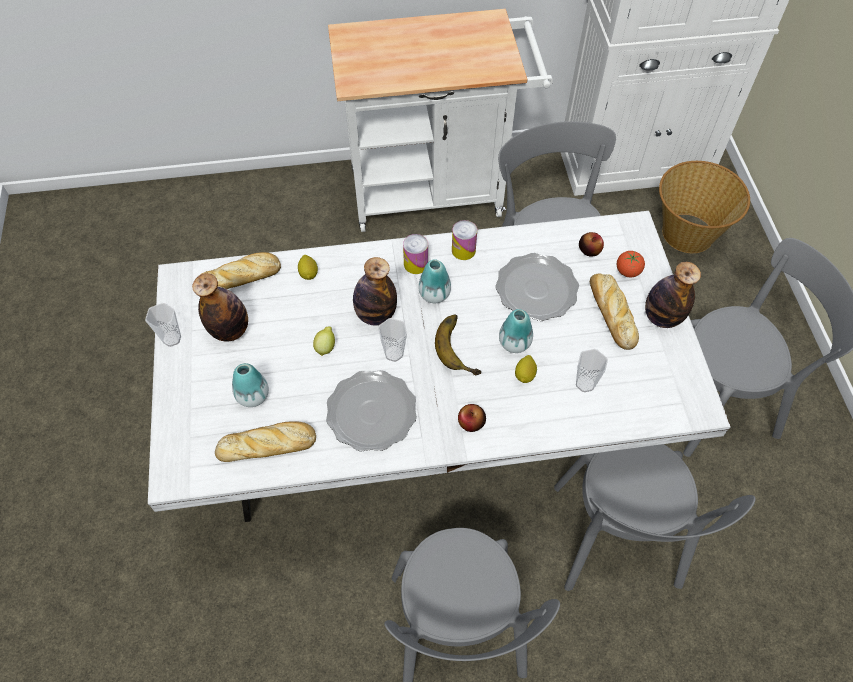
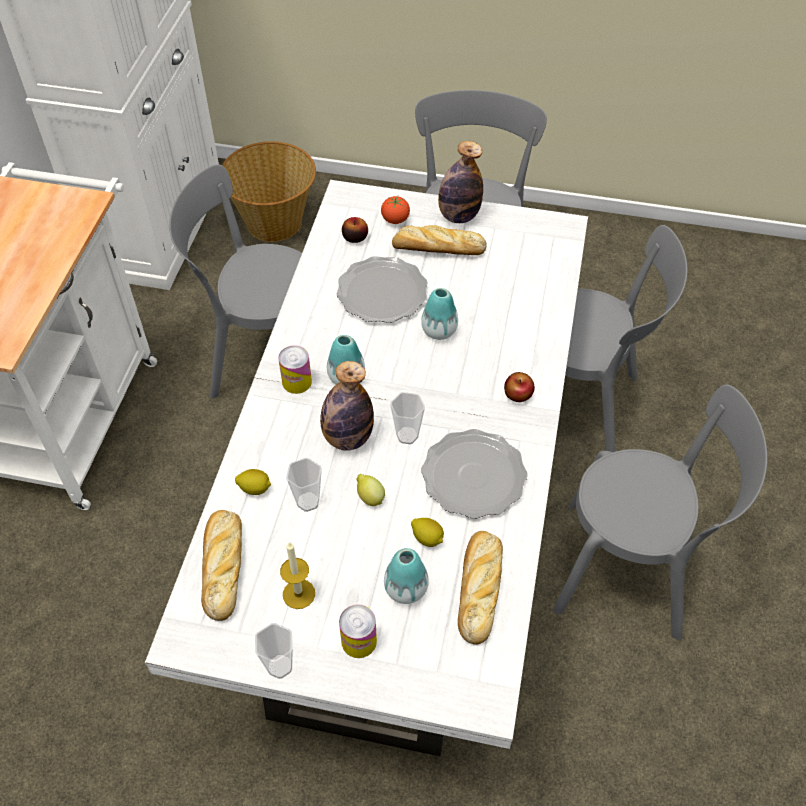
camera: 70 degrees left, 5 degrees down
(230, 330) = (299, 594): bottle -> candle
(461, 346) = (424, 374): banana -> none
(463, 250) = (300, 335): can -> can (359, 641)
(525, 375) = (480, 335): lemon -> lemon (427, 538)
(585, 384) = (508, 294): cup -> cup (308, 501)

